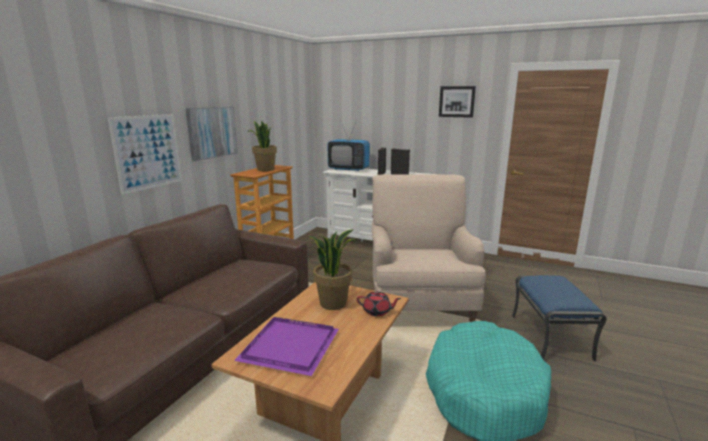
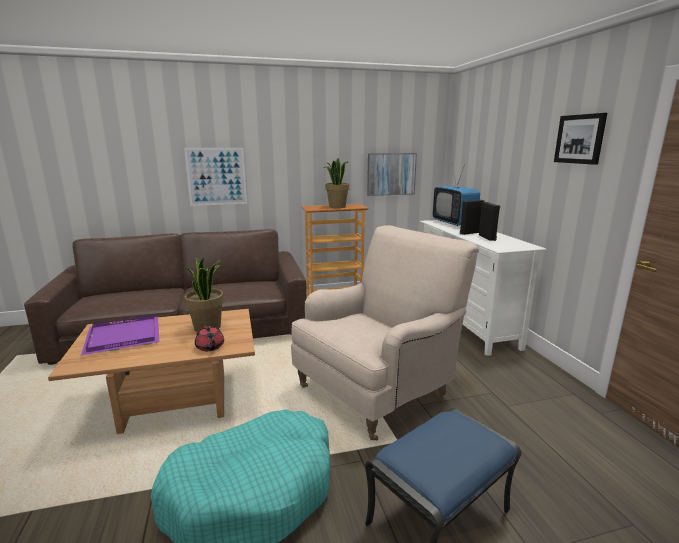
camera: 50 degrees right, 0 degrees up
(212, 132) = (286, 166): picture -> picture (391, 174)

